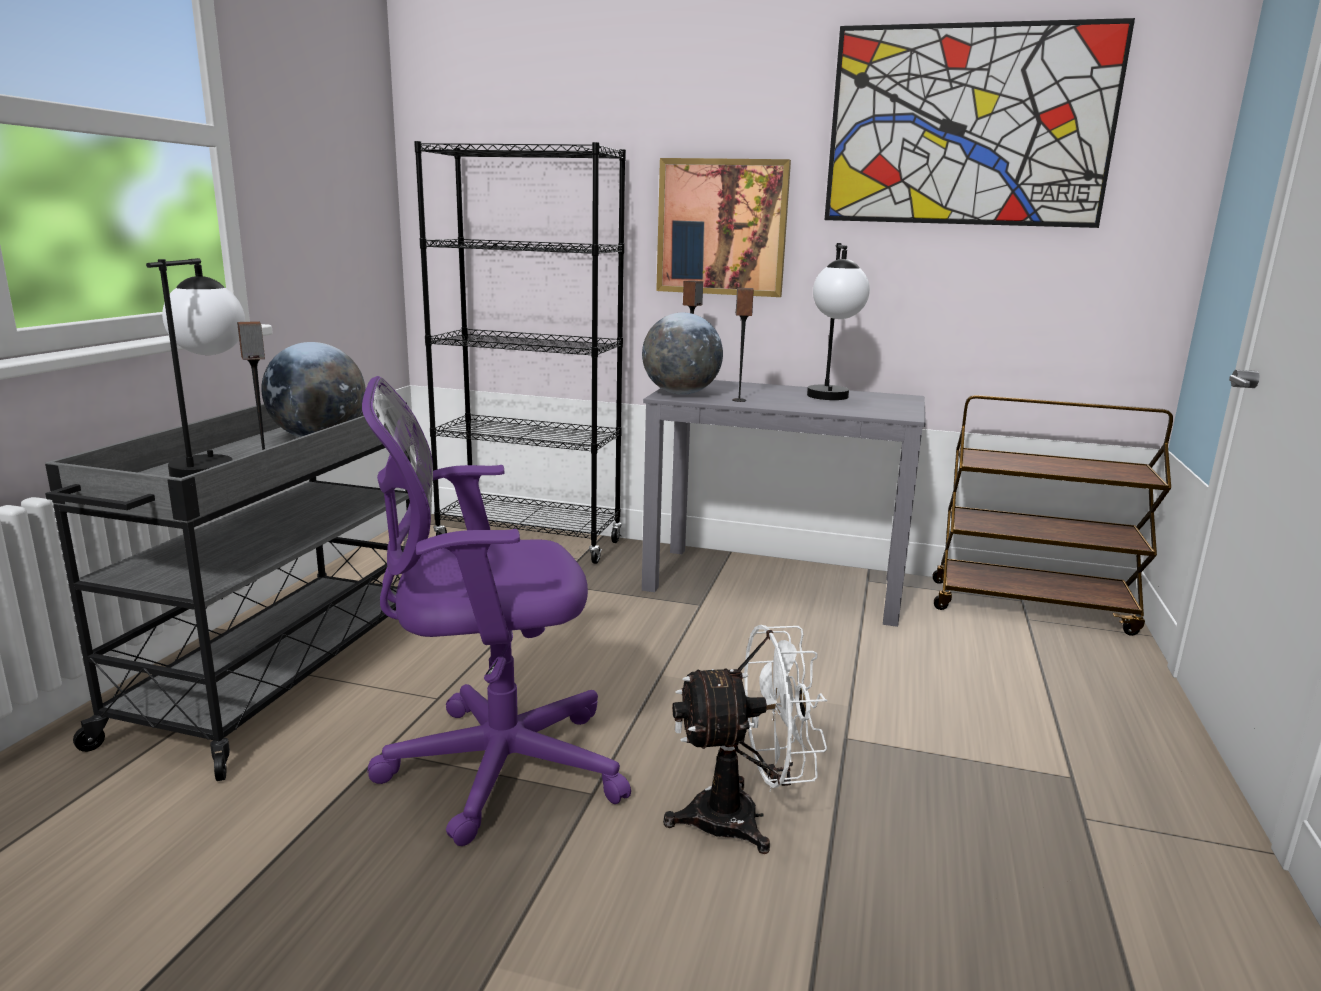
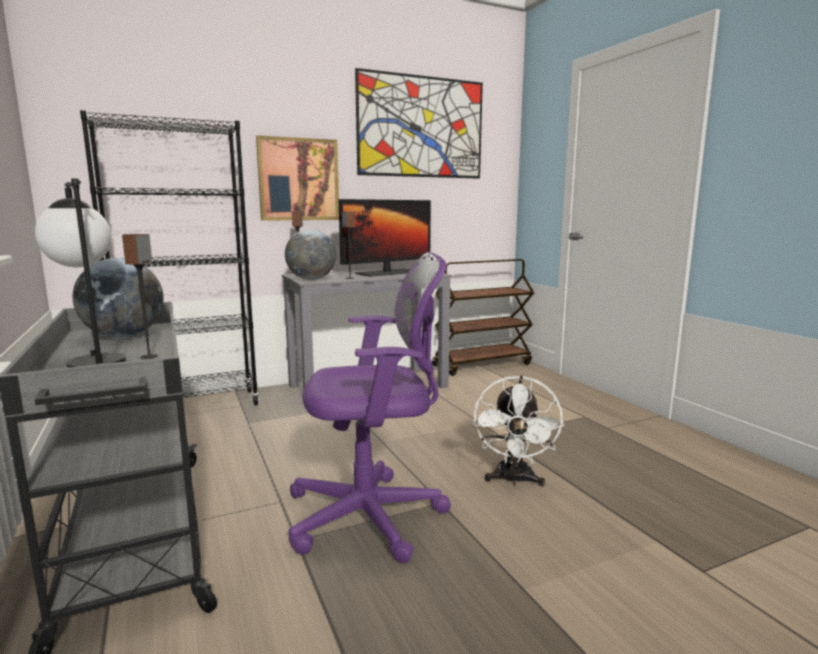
camera: 40 degrees left, 5 degrees down
(491, 767) = (373, 516): purple office chair -> purple office chair turned 135 degrees counterclockwise
(743, 818) = (514, 480): white fan -> white fan turned 150 degrees clockwise
(830, 399) = (387, 273): table lamp -> monitor

